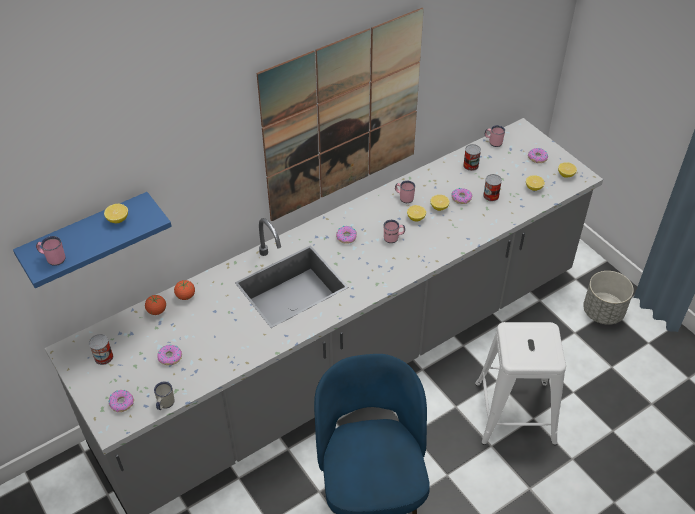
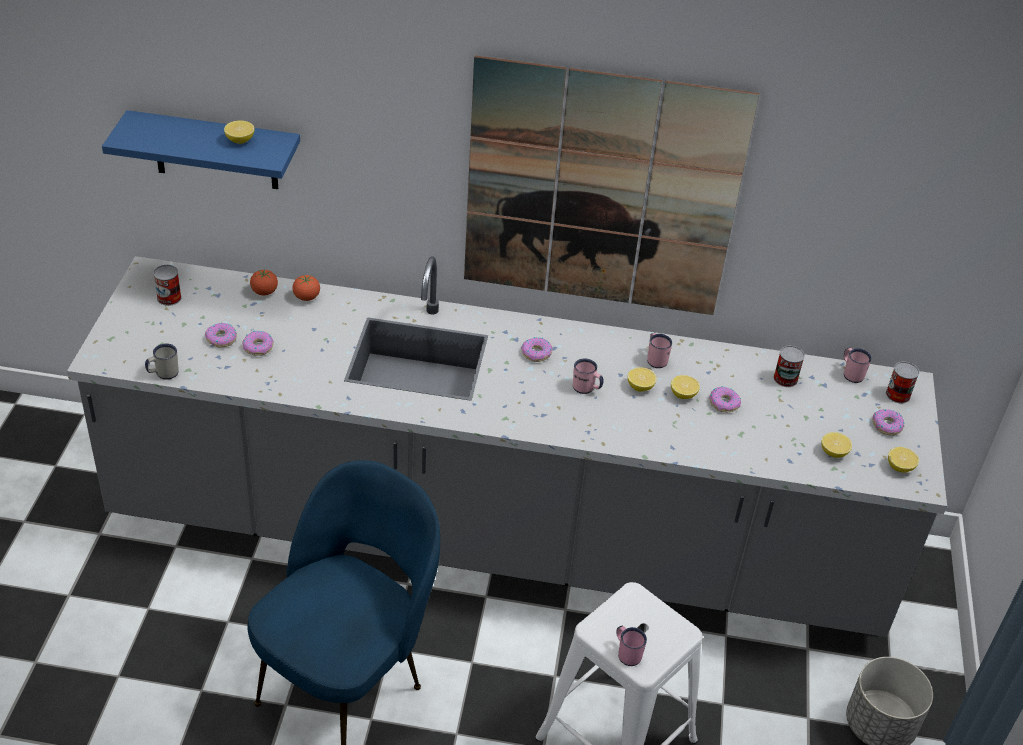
camera: 40 degrees right, 5 degrees down
(53, 258) = (144, 137): pink mug -> pink mug (627, 653)
(121, 403) = (132, 345): donut -> donut (258, 347)
(491, 195) = (765, 424): can -> can (898, 395)

